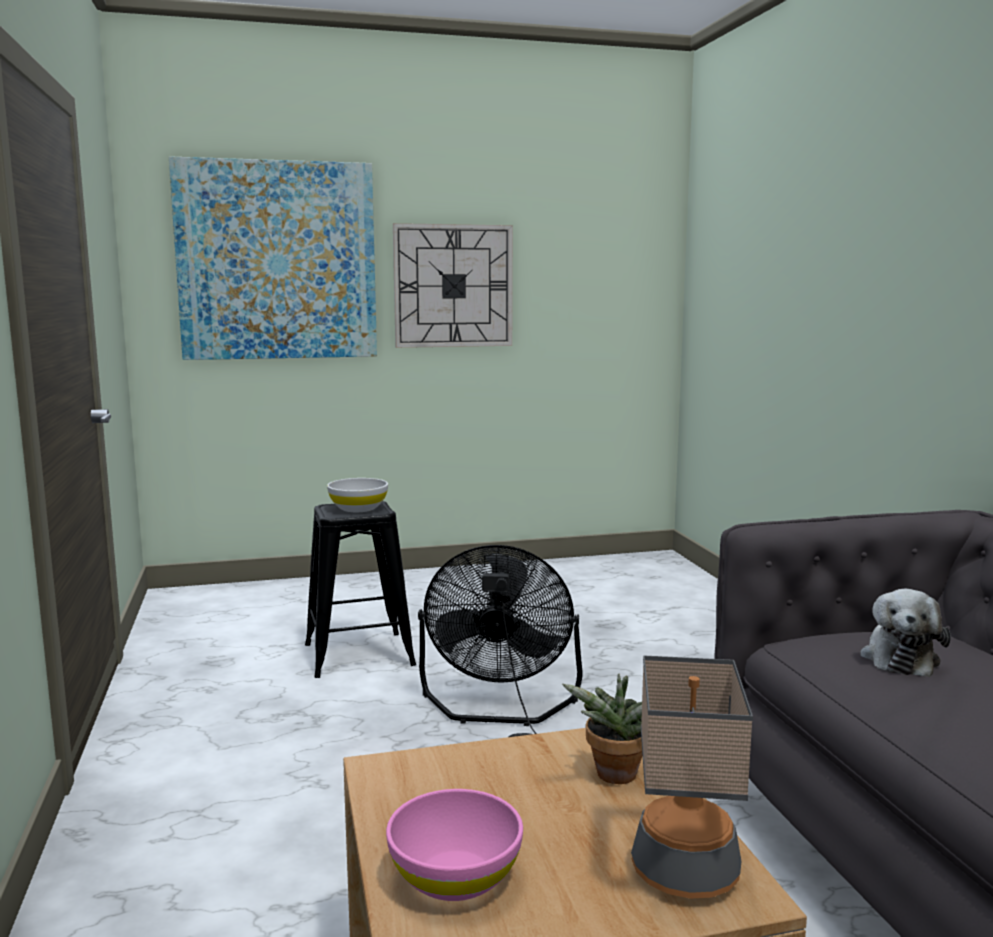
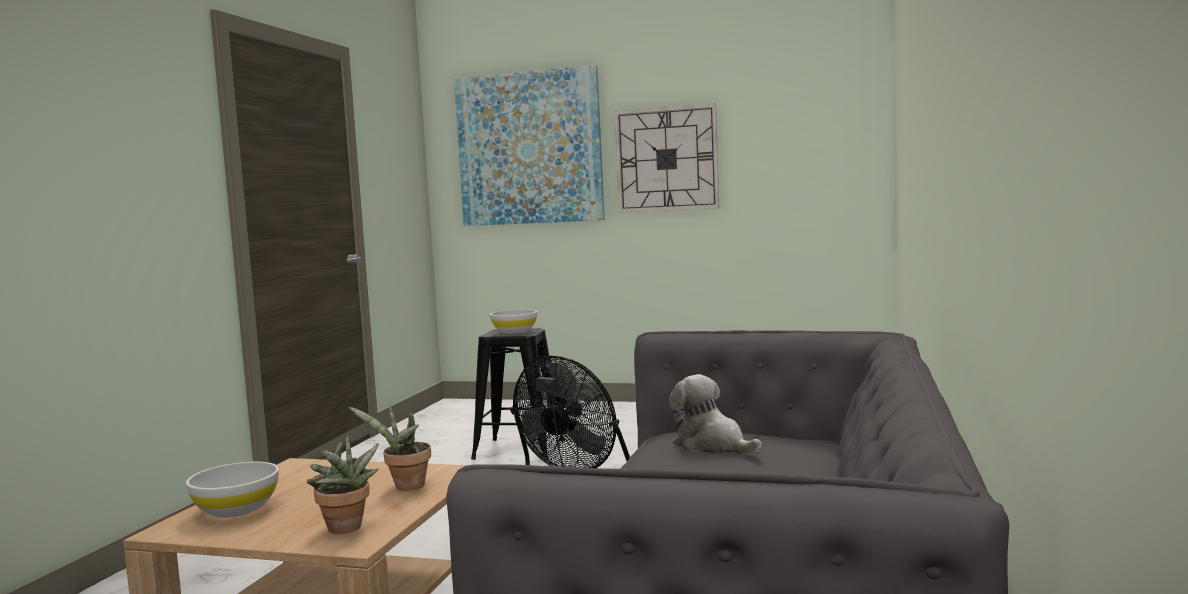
camera: 30 degrees right, 5 degrees down
(455, 877) = (236, 509): pink bowl -> white bowl
(685, 872) = (346, 529): table lamp -> potted plant
(899, 658) = (712, 446): plush toy -> plush toy turned 90 degrees clockwise

